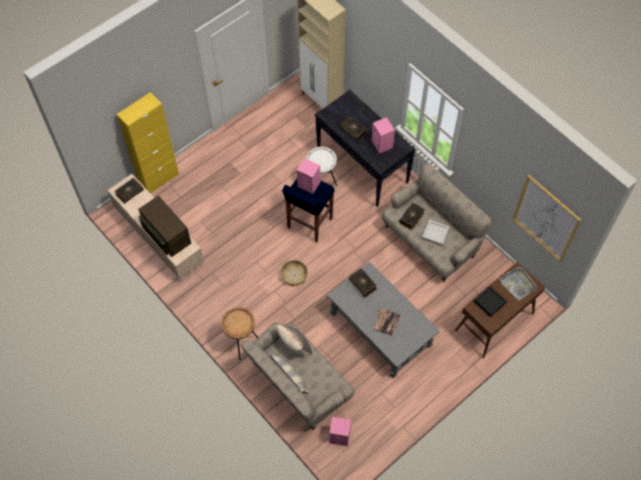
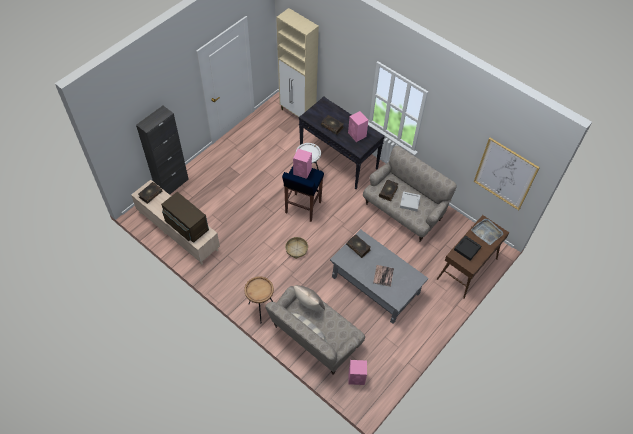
camera: 10 degrees left, 5 degrees down
(159, 179) = (172, 185): yellow cabinet -> black cabinet

